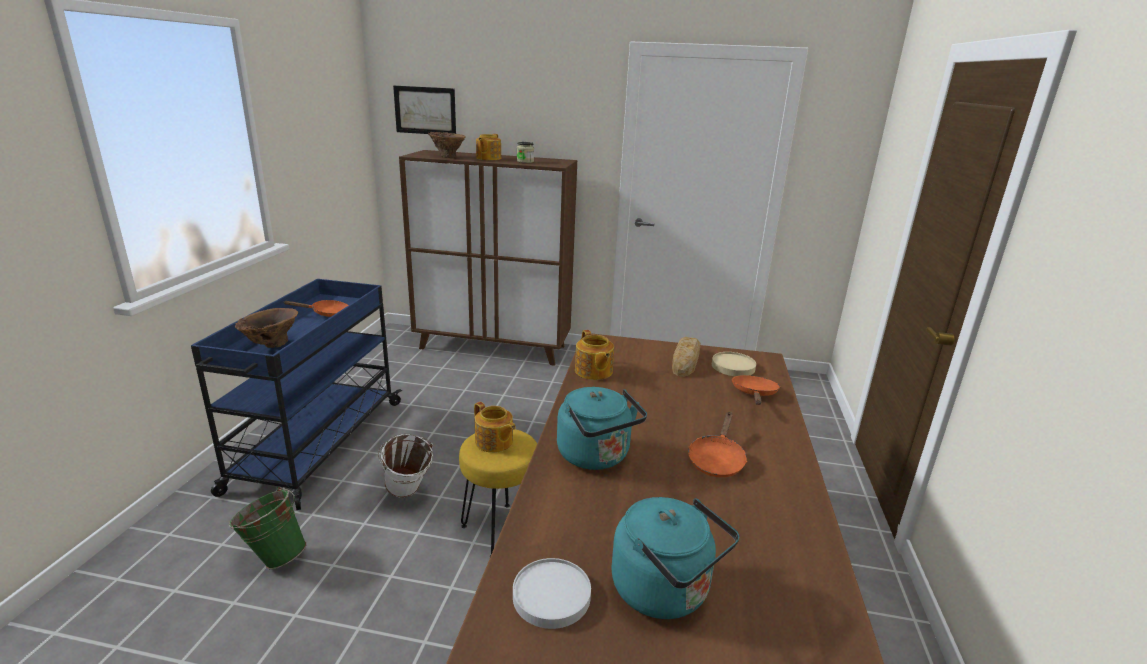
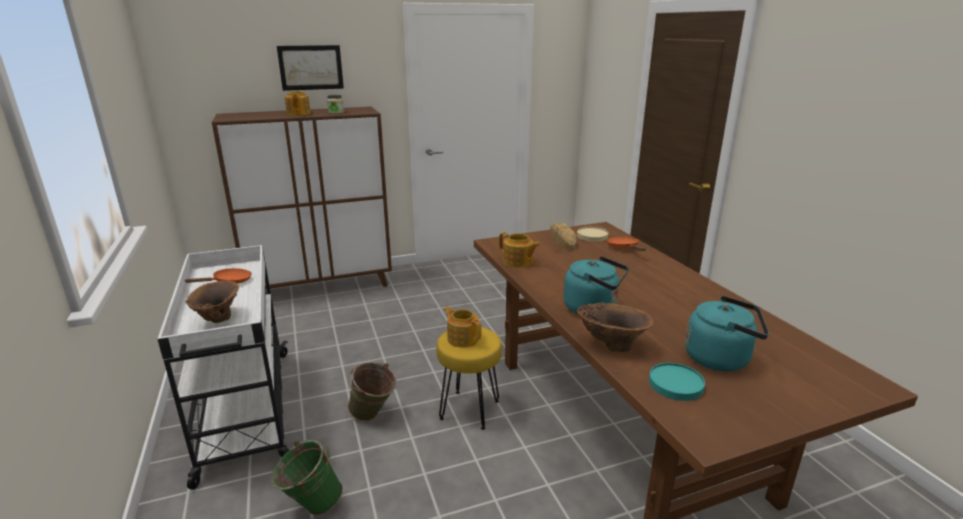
camera: 30 degrees left, 0 degrees up
(317, 445) = (246, 412): blue cart -> white cart
(408, 495) = (374, 416): white bucket -> green bucket
(425, 110) = (212, 75): picture -> picture (311, 67)
(447, 156) = (258, 116): brown vase -> brown vase (611, 345)
(494, 442) = (462, 338): teapot -> teapot turned 150 degrees counterclockwise
(552, 596) = (676, 384): white plate -> turquoise plate
(716, 460) = (654, 288): orange frying pan -> none

